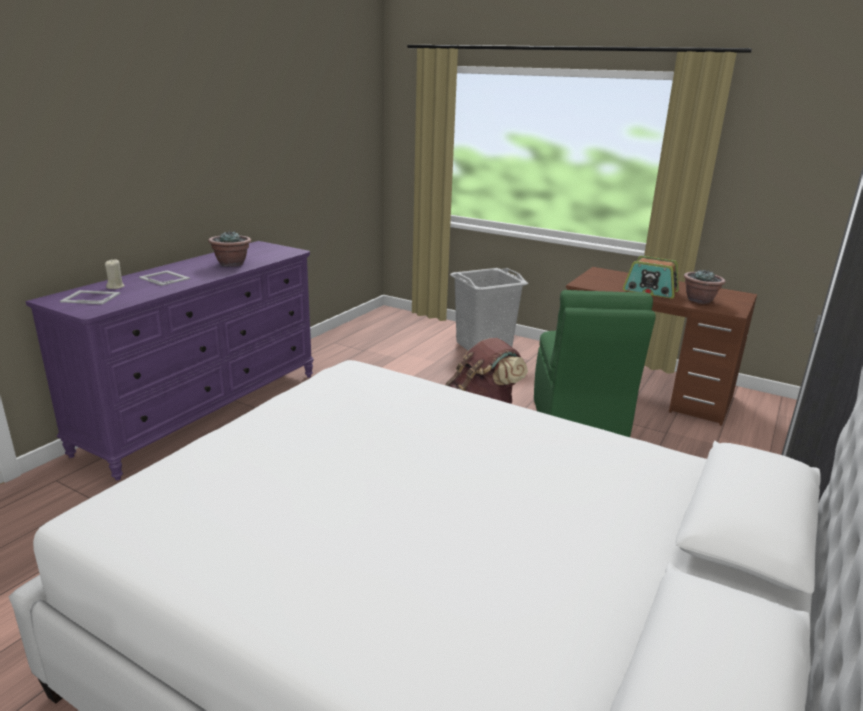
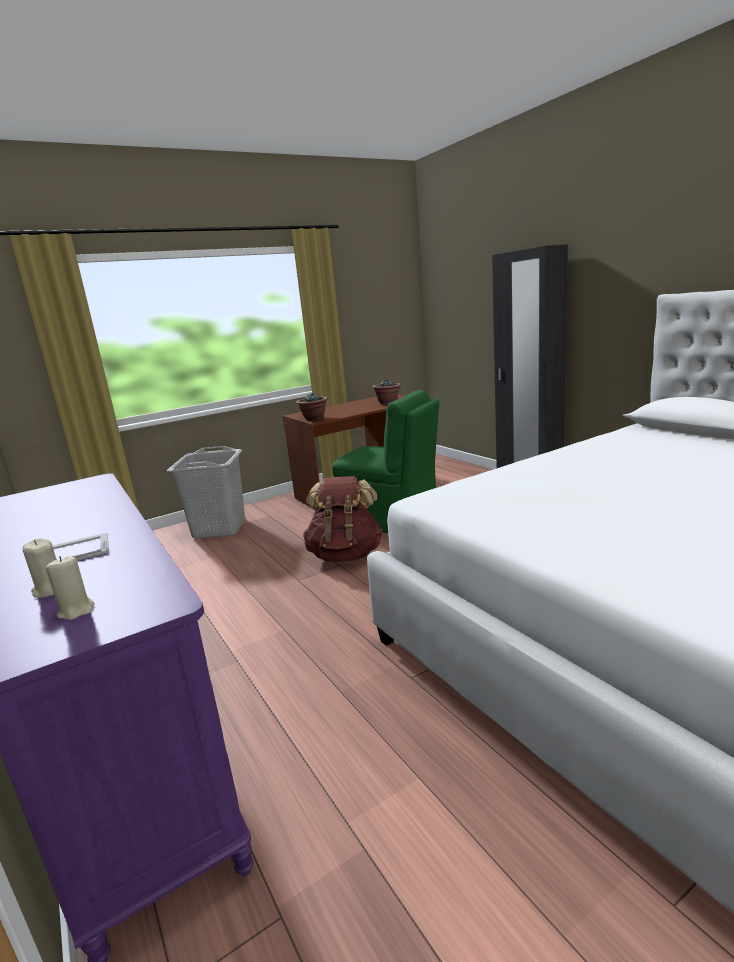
camera: 60 degrees left, 5 degrees down
(90, 297) = (76, 610): picture frame -> beige candle
(232, 264) = (84, 510): potted plant -> potted plant (314, 419)
(650, 291) = (356, 409): radio -> none

